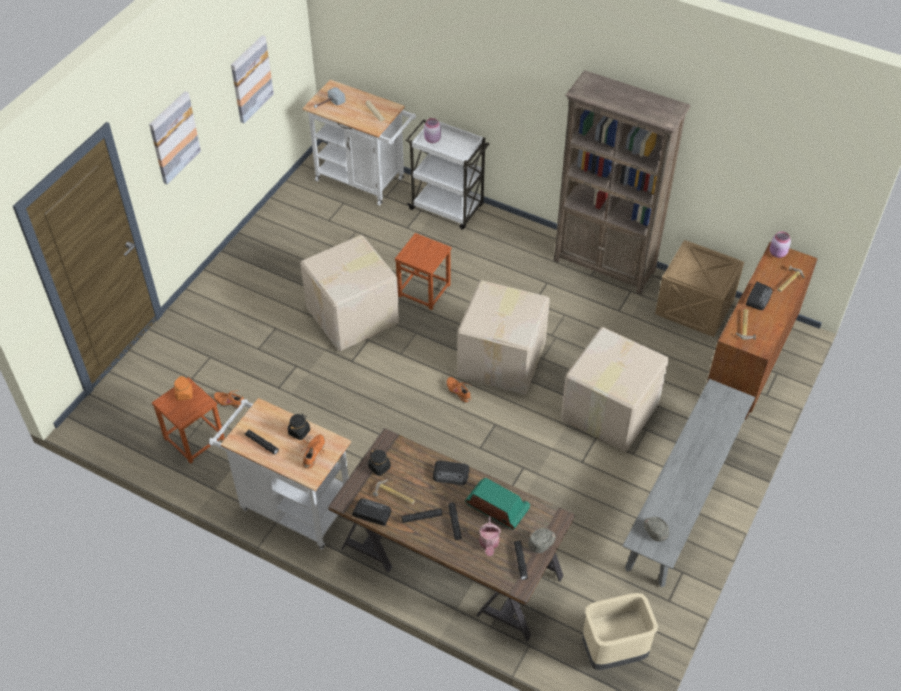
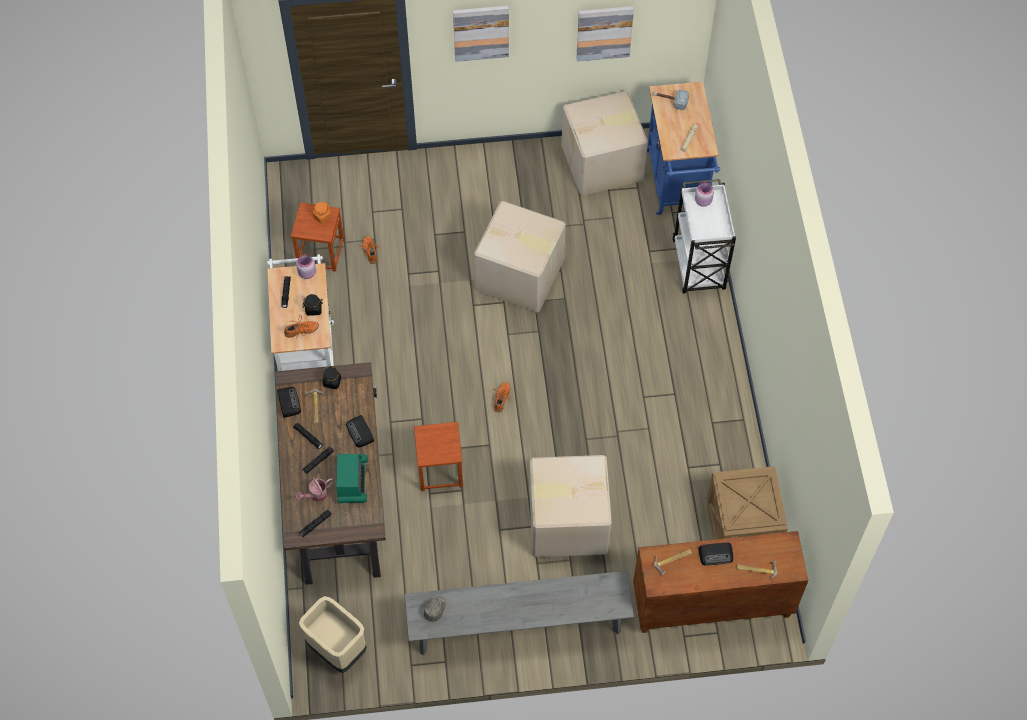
camera: 55 degrees right, 10 degrees up
(364, 181) = (676, 185): white cart -> blue cart
(424, 290) = (589, 308): brown stool -> brown stool (440, 470)
(503, 359) = (561, 411): cardboard box -> cardboard box (603, 163)
(542, 542) = (343, 529): grey cap -> none
(605, 266) = (733, 427): brown bookcase -> none
(777, 253) = (786, 544): pink jar -> pink jar (306, 273)

